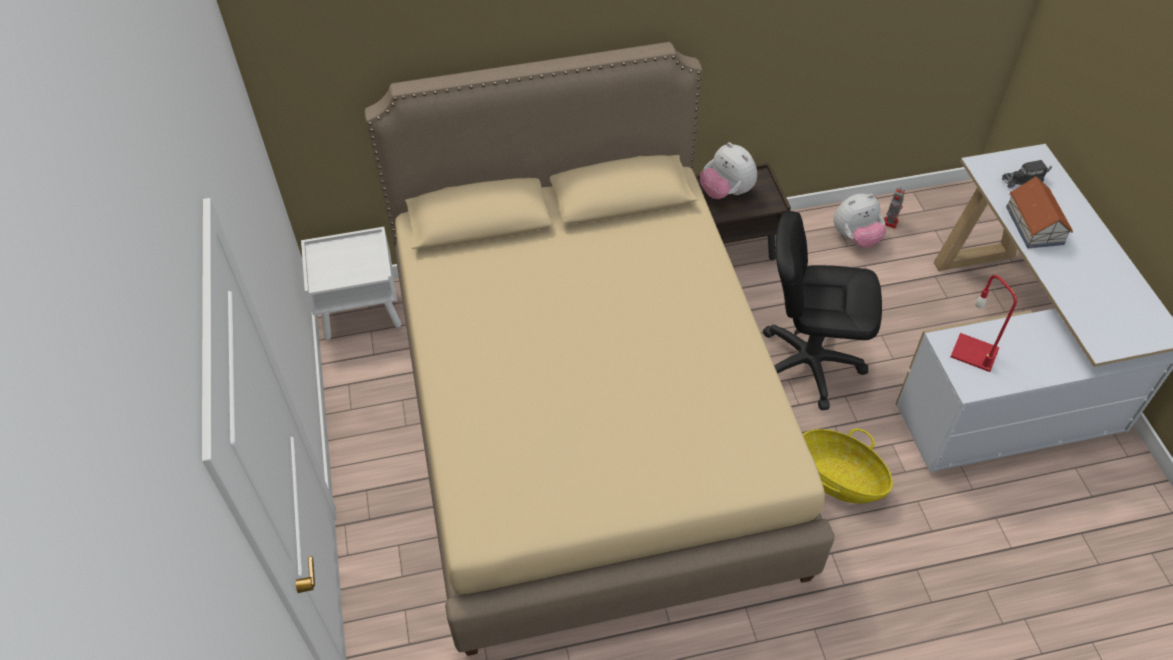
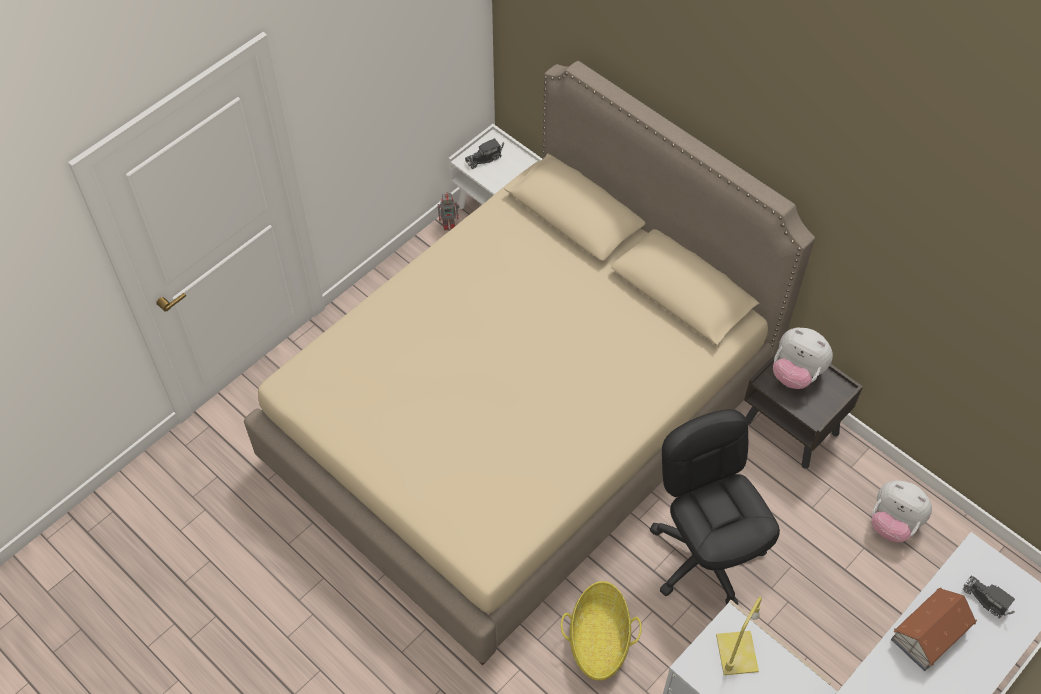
camera: 55 degrees right, 5 degrees up
(331, 267) = (484, 158): none -> toy truck
(726, 192) = (796, 373): plush toy -> plush toy turned 75 degrees counterclockwise
(890, 222) = (942, 544): toy robot -> toy robot (449, 224)
(976, 353) = (737, 654): red table lamp -> yellow table lamp

